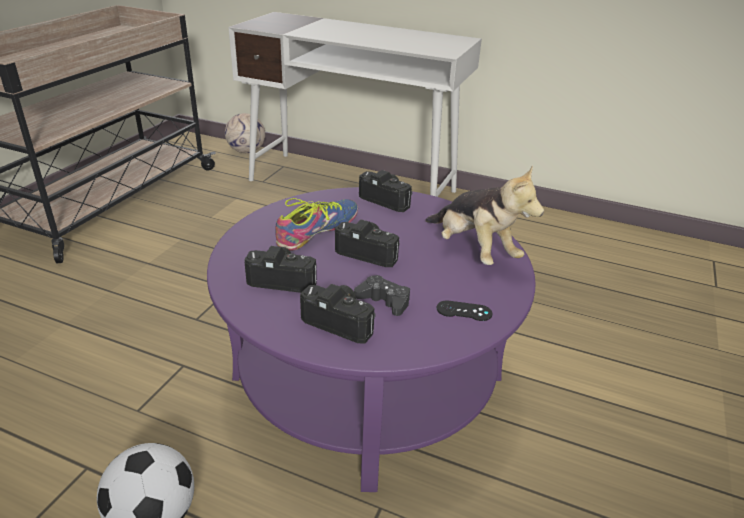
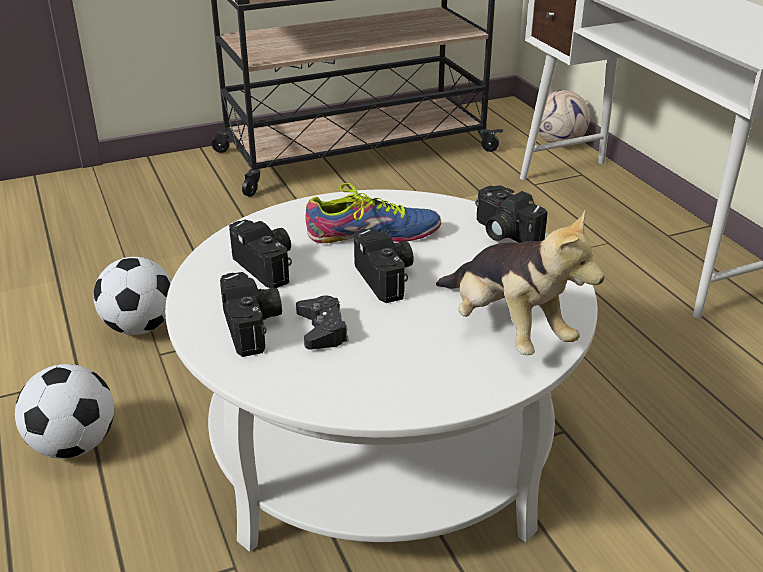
camera: 45 degrees right, 0 degrees up
(92, 400) = (140, 327): none -> football
(367, 376) = (381, 443): purple coffee table -> white coffee table
(387, 199) = (503, 233): camera -> camera turned 150 degrees clockwise
(464, 311) = (383, 382): black game controller -> none
(473, 251) = (506, 330): plush toy -> plush toy turned 45 degrees counterclockwise

